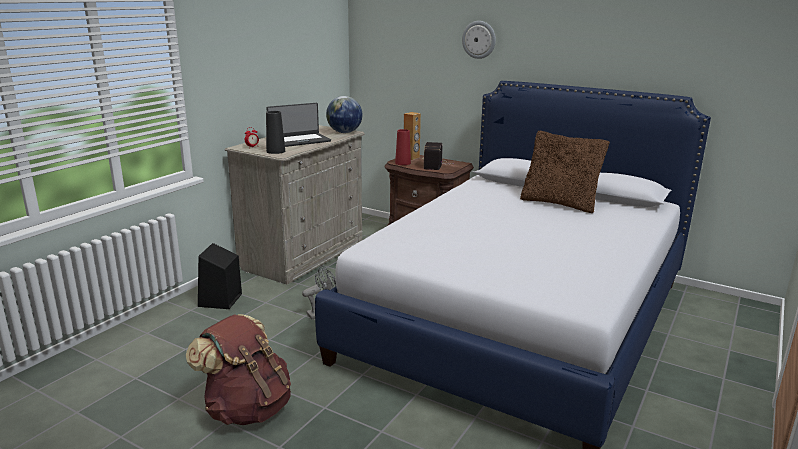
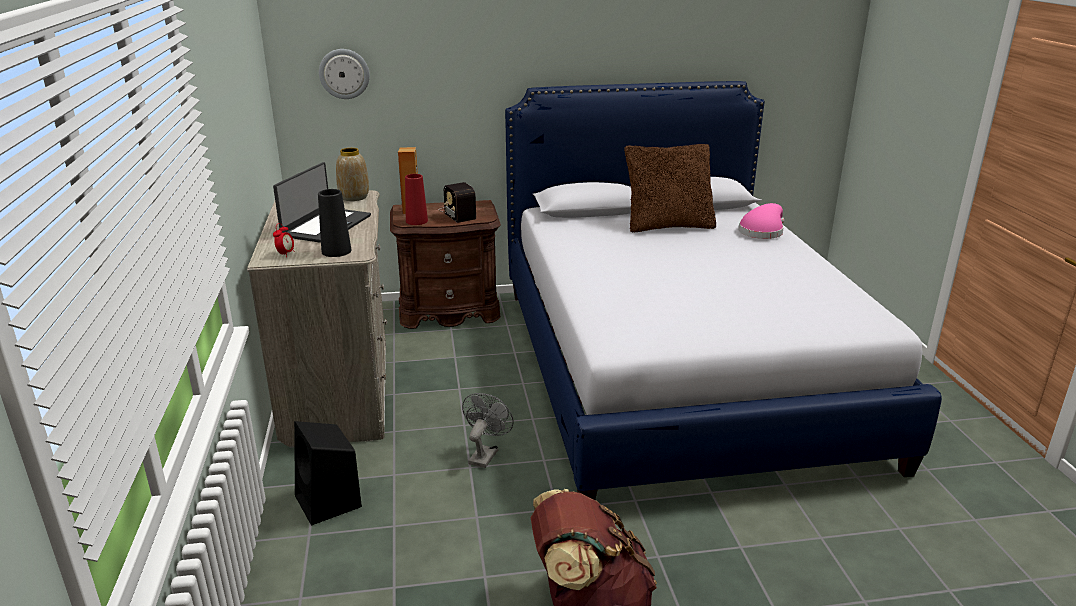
camera: 40 degrees left, 5 degrees up
(344, 132) = (353, 197): globe -> vase
(479, 39) = (486, 37): wall clock -> wall clock (344, 74)
(628, 225) = (762, 231): none -> pink hat

